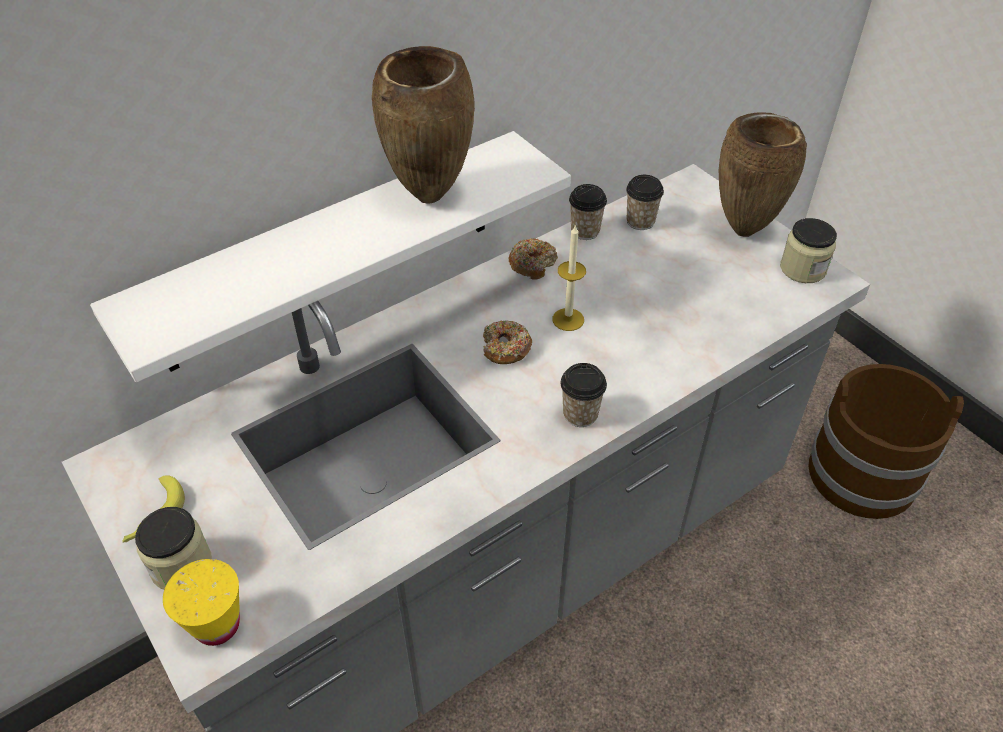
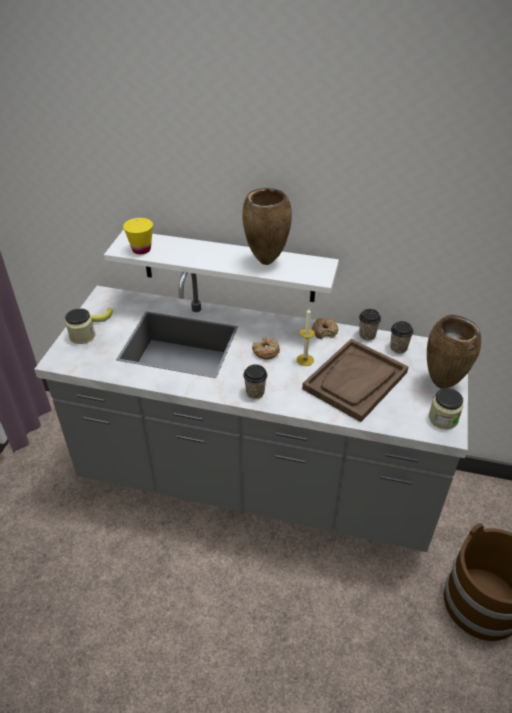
camera: 50 degrees right, 5 degrees down
(217, 625) = (67, 358): yellow cup -> yellow cup (141, 249)
(661, 299) = (355, 381): none -> brown tray

